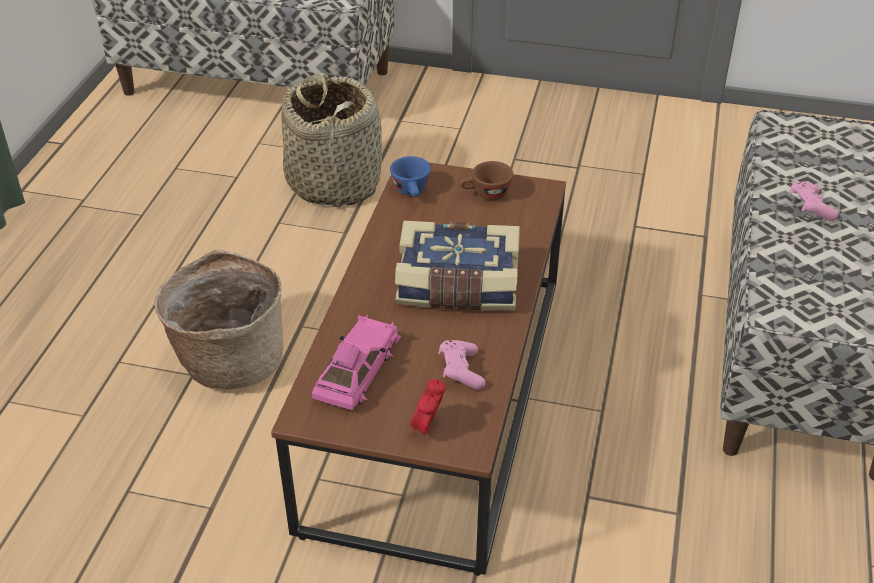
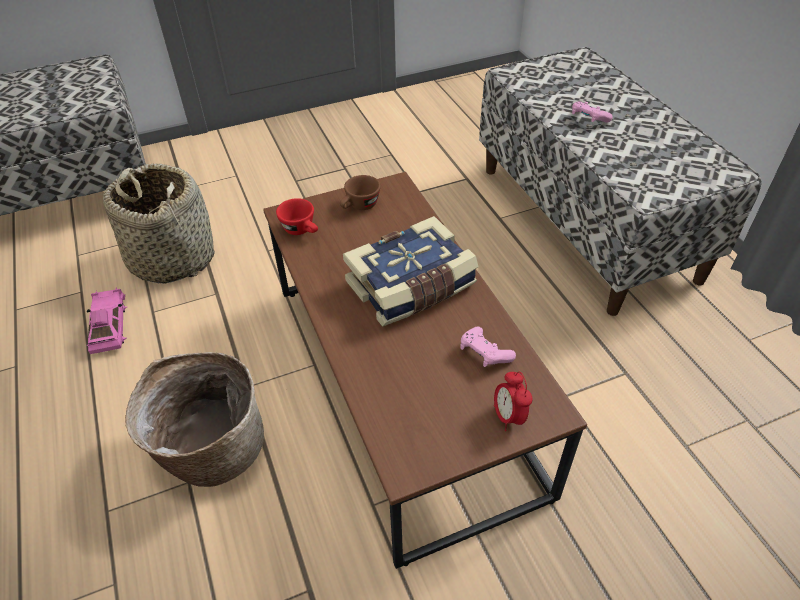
camera: 35 degrees left, 5 degrees up
(358, 370) = (407, 399): pink toy car -> pink toy car (109, 325)
(412, 192) = (302, 230): blue cup -> red cup

